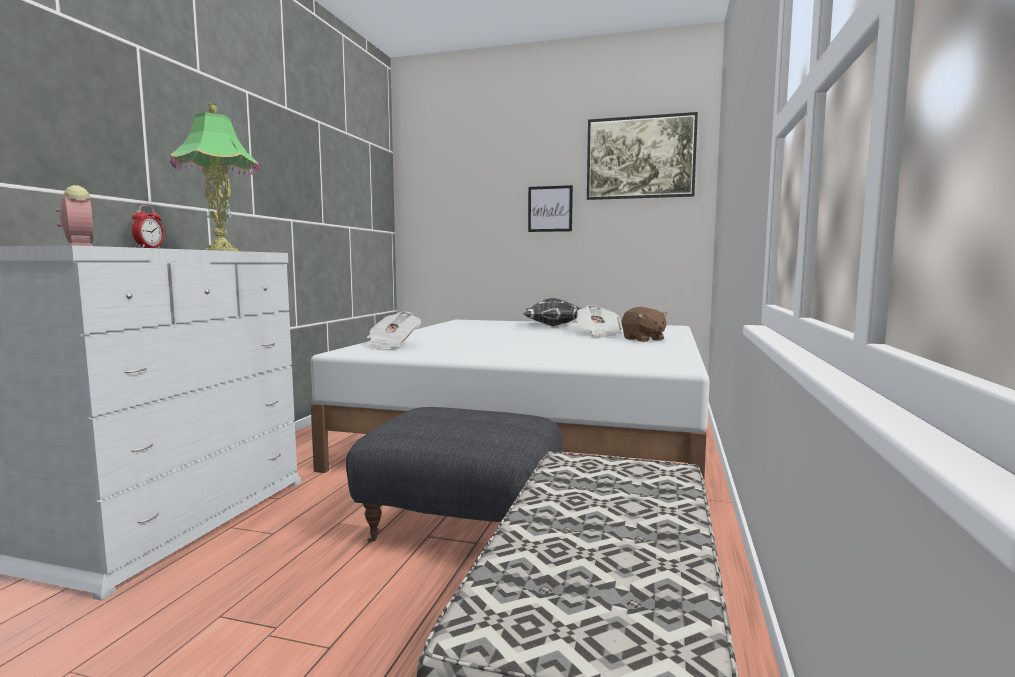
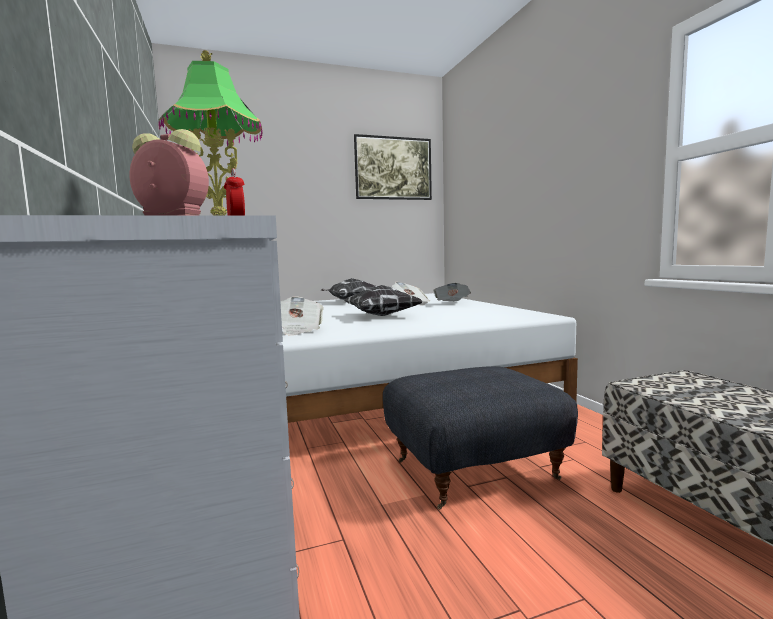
camera: 35 degrees left, 0 degrees up
(512, 343) = (383, 315): none -> pillow
(550, 209) = (326, 205): picture -> none
(643, 339) = (452, 303): brown plush toy -> newspaper

